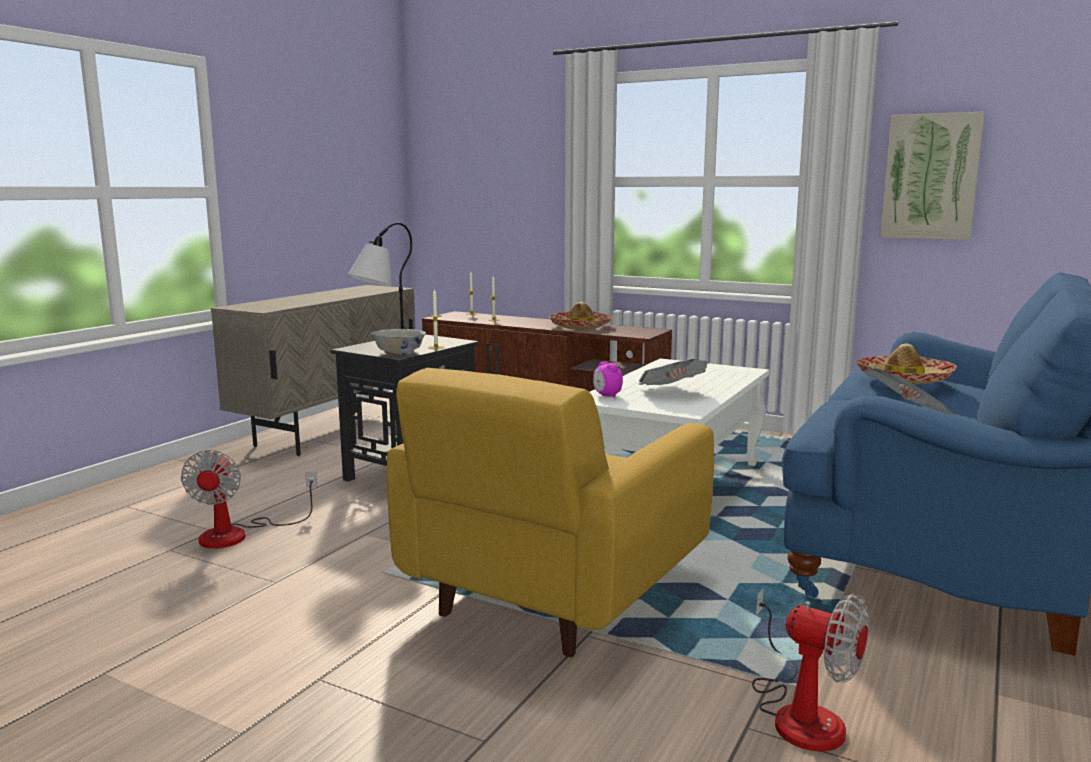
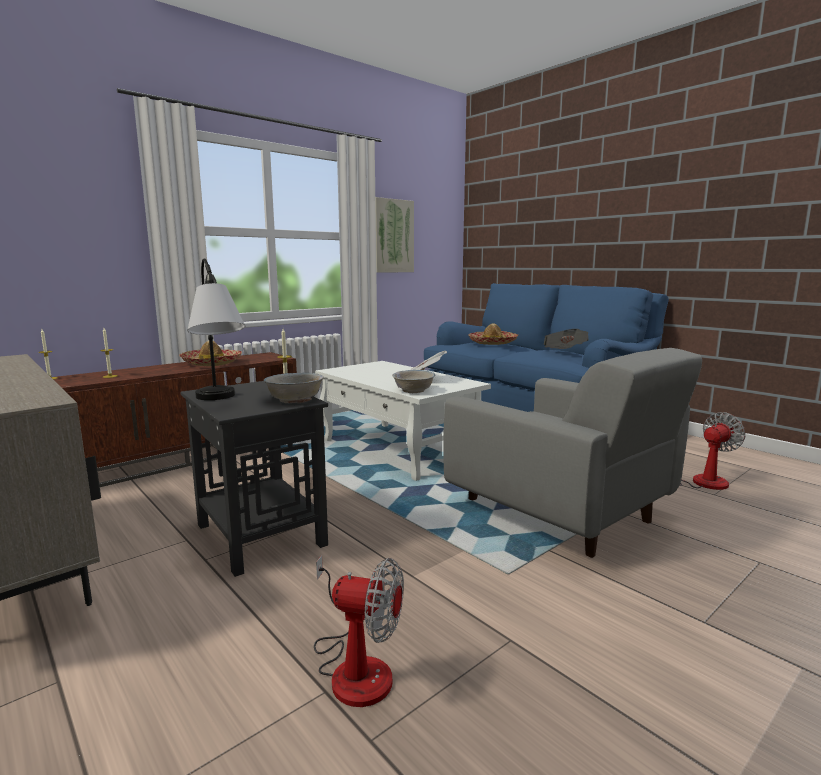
camera: 70 degrees left, 0 degrees up
(552, 592) = (561, 513): yellow armchair -> grey armchair
(607, 395) = (413, 390): alarm clock -> white bowl

